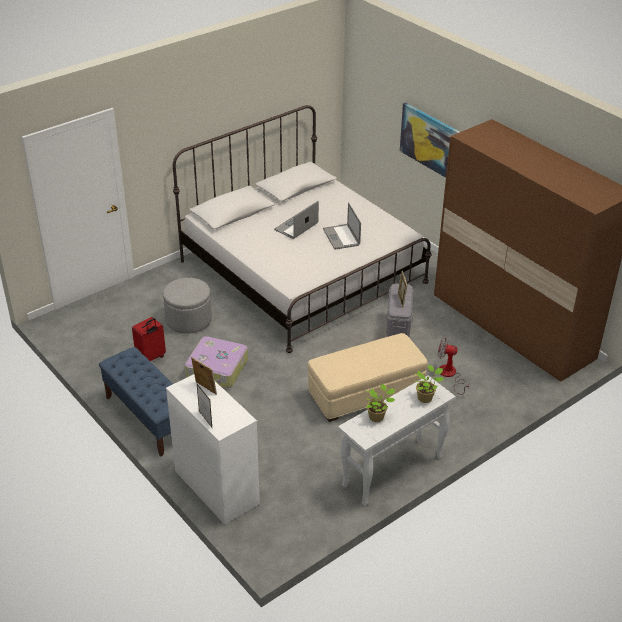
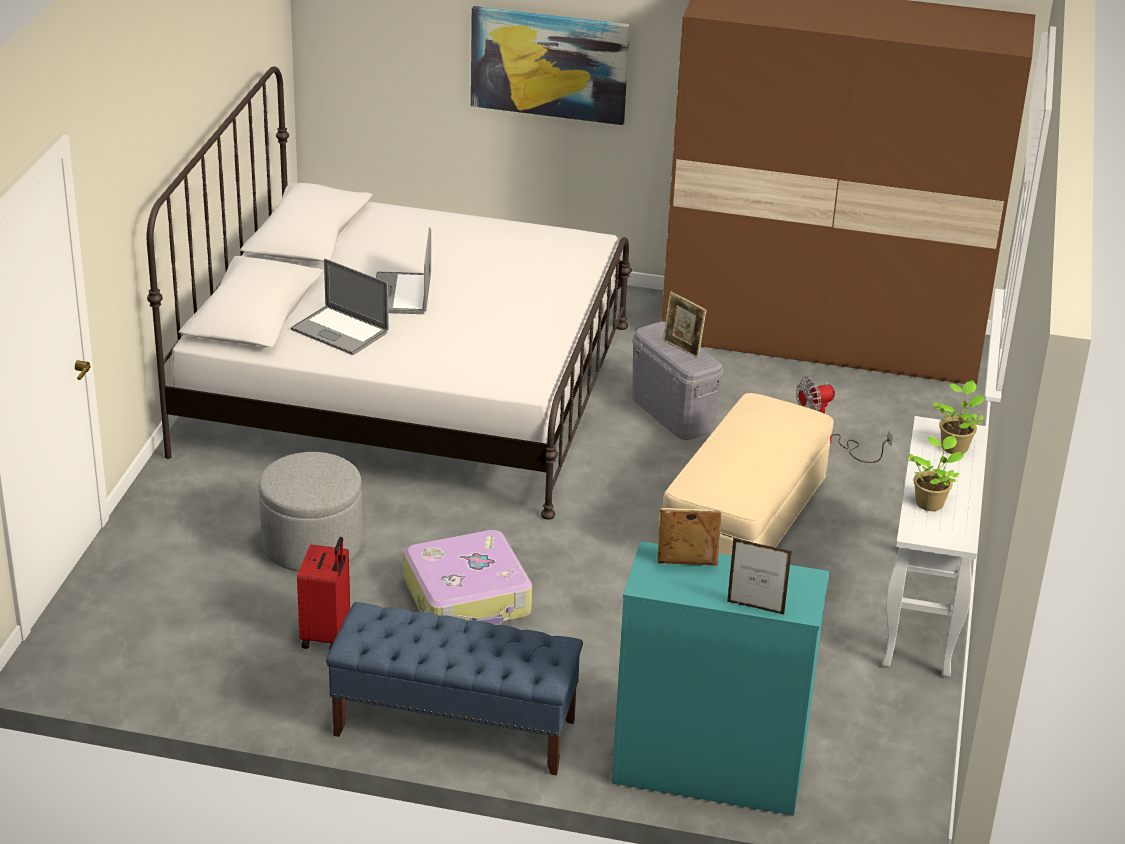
camera: 40 degrees left, 5 degrees down
(216, 487) = (709, 771): white dresser -> turquoise dresser
(341, 237) = (497, 282): laptop -> laptop (339, 331)

